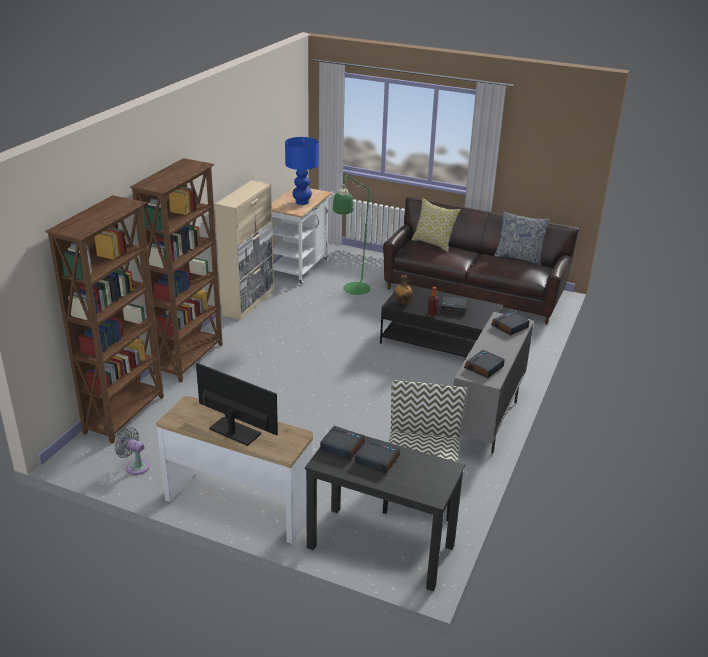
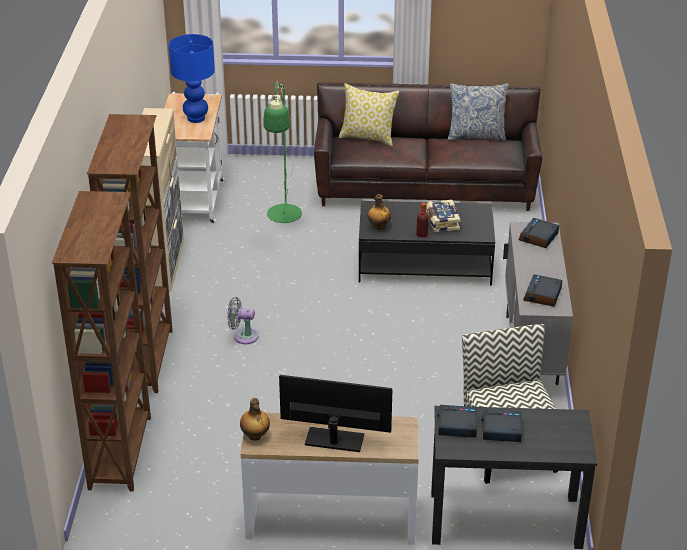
camera: 20 degrees left, 5 degrees up
(135, 466) = (181, 510): grey fan -> grey fan (243, 336)
(177, 413) = (255, 436): none -> bottle
(454, 309) = (441, 222): alarm clock -> book

